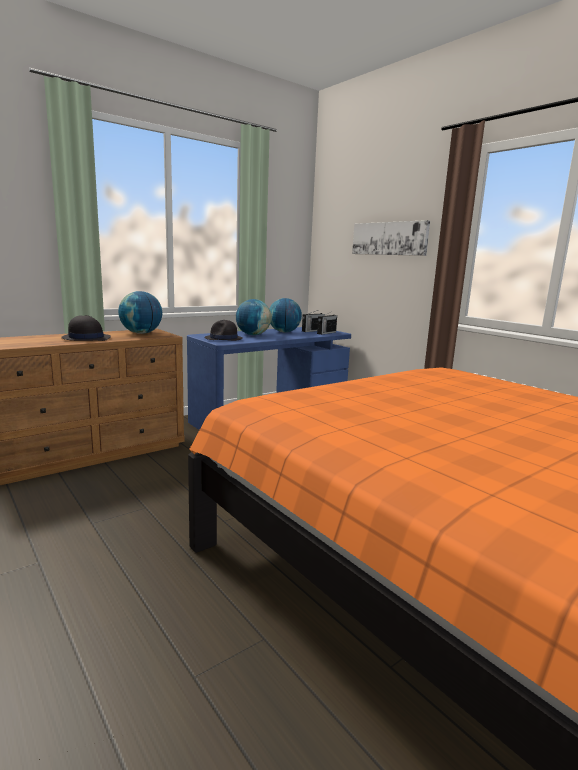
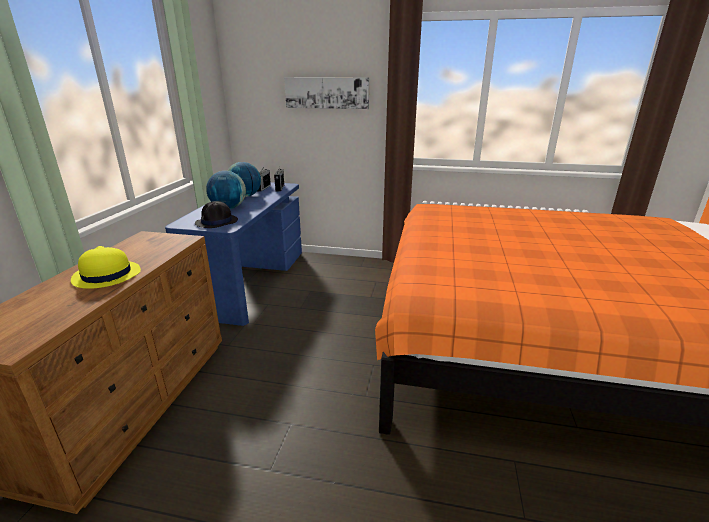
camera: 40 degrees left, 10 degrees up
(86, 338) = (106, 275): black hat -> yellow hat
(141, 333) = (148, 244): globe -> none

